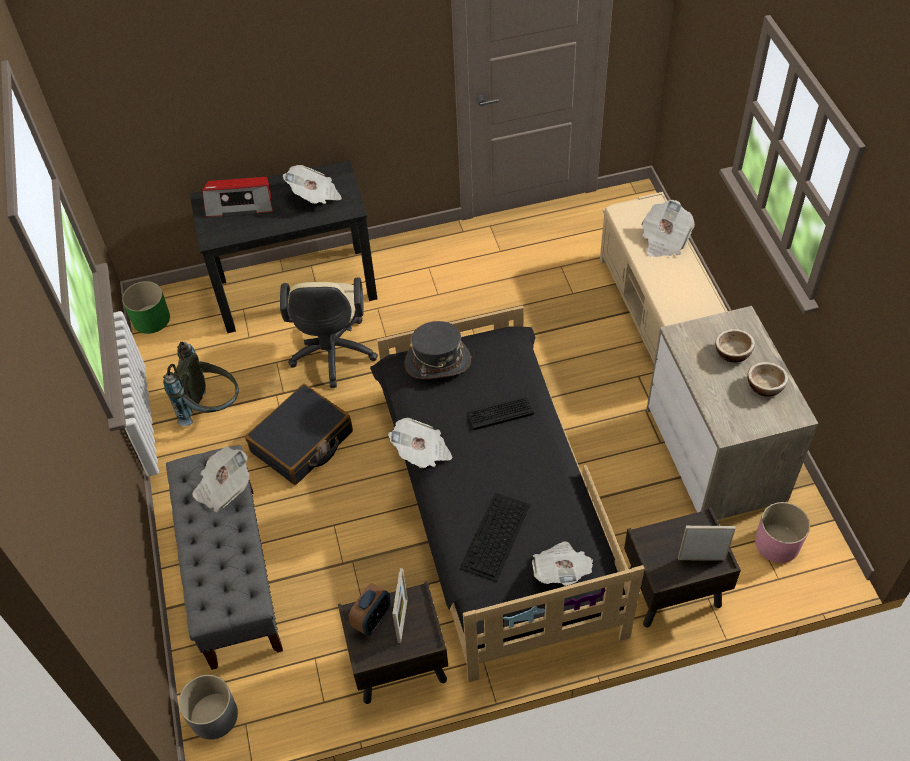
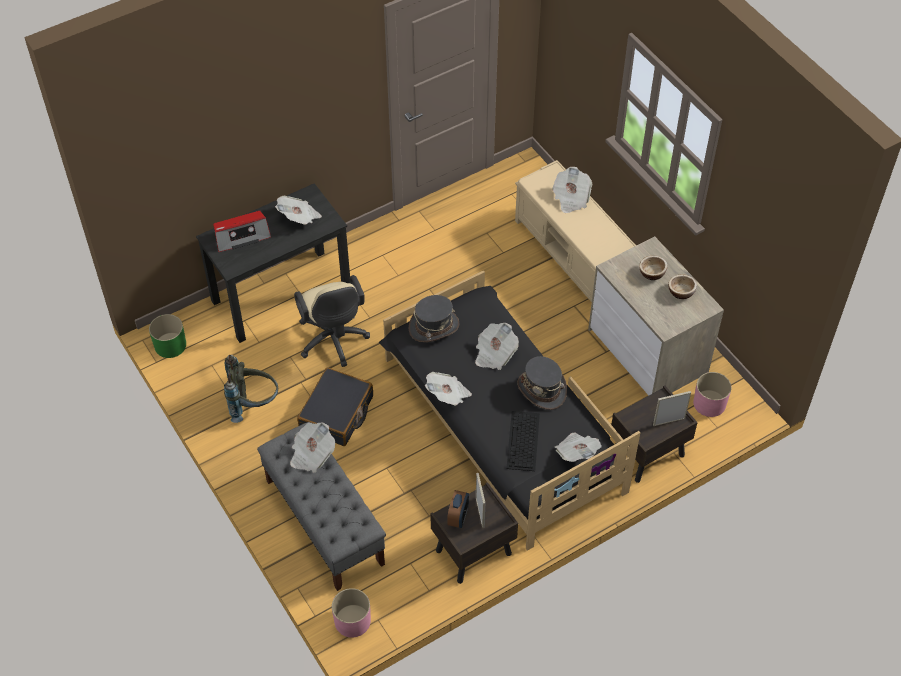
camera: 20 degrees left, 0 degrees up
(213, 716) = (352, 621): grey planter -> pink planter
(500, 413) = (494, 354): keyboard -> newspaper
(544, 473) = (542, 389): none -> grey hat

